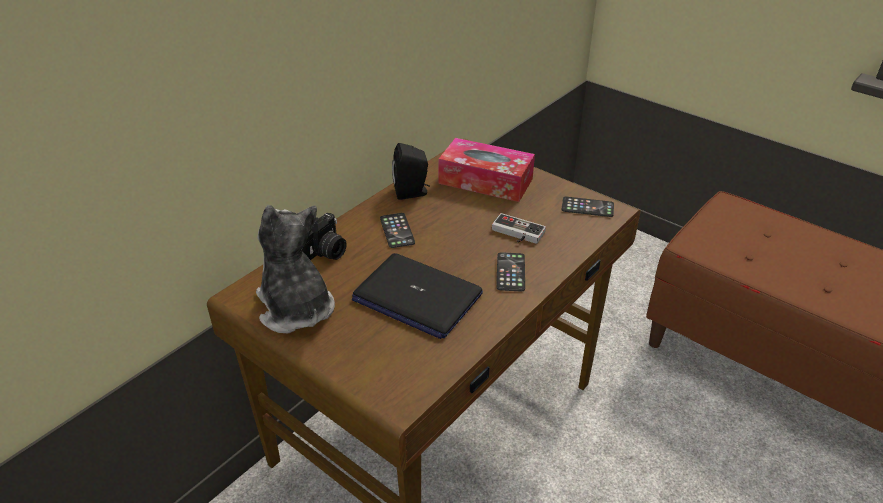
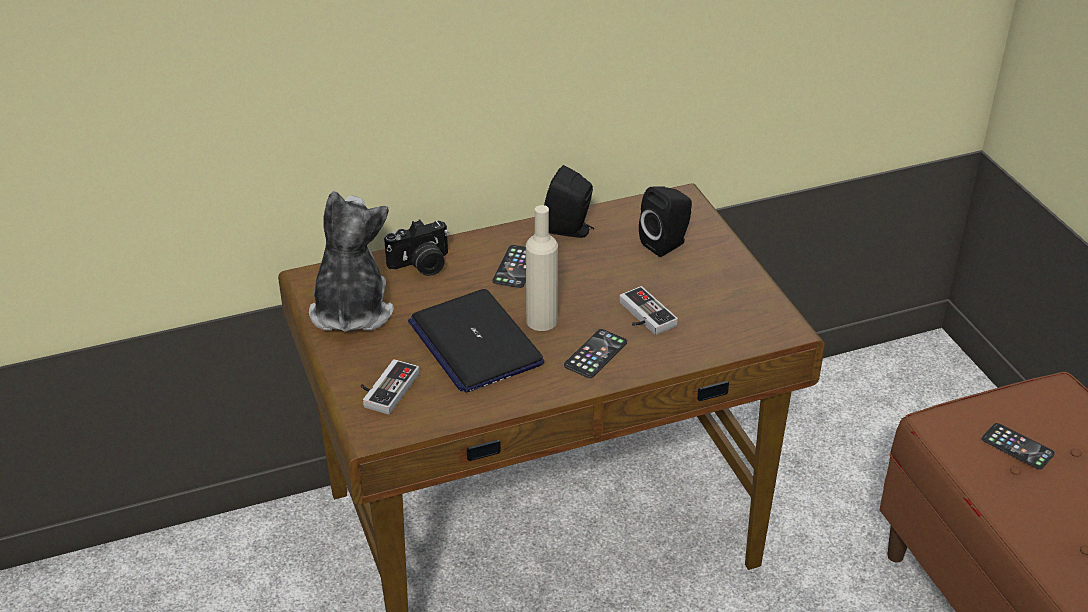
camera: 30 degrees right, 0 degrees up
(378, 361) = (385, 388): none -> game controller
(451, 262) = (541, 321): none -> beige bottle
(485, 181) = (667, 244): tissue box -> black speaker
(587, 207) = (757, 315): phone -> phone (1017, 447)

